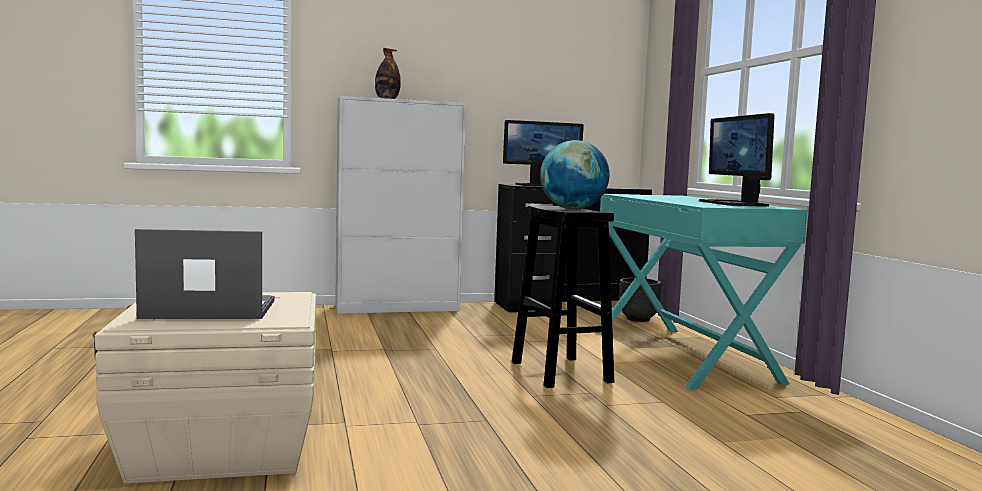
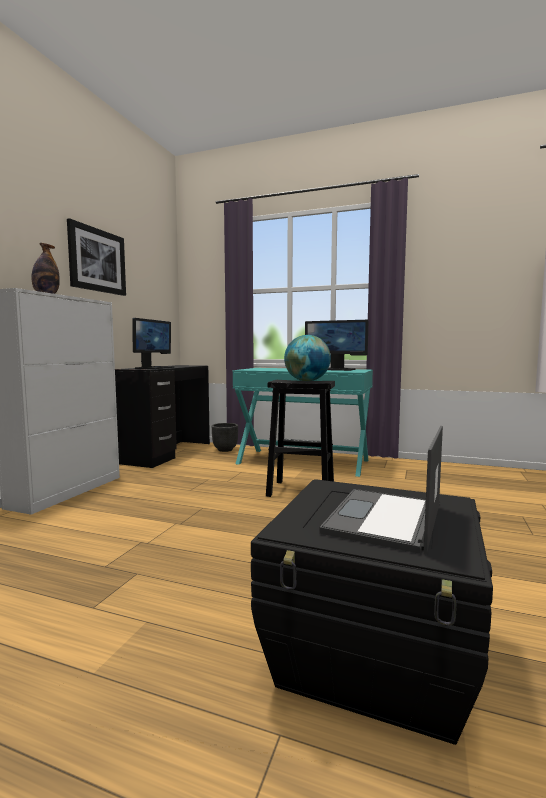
camera: 55 degrees left, 0 degrees up
(220, 447) = (374, 655): beige storage box -> black storage box
(484, 53) = (97, 260): none -> picture

